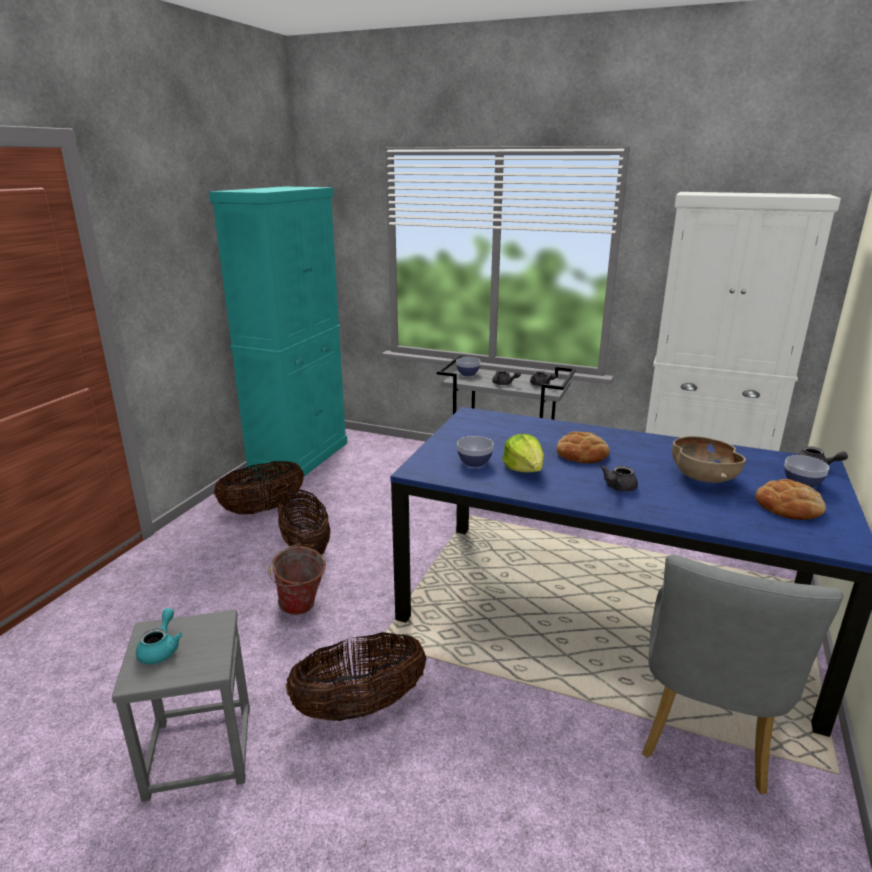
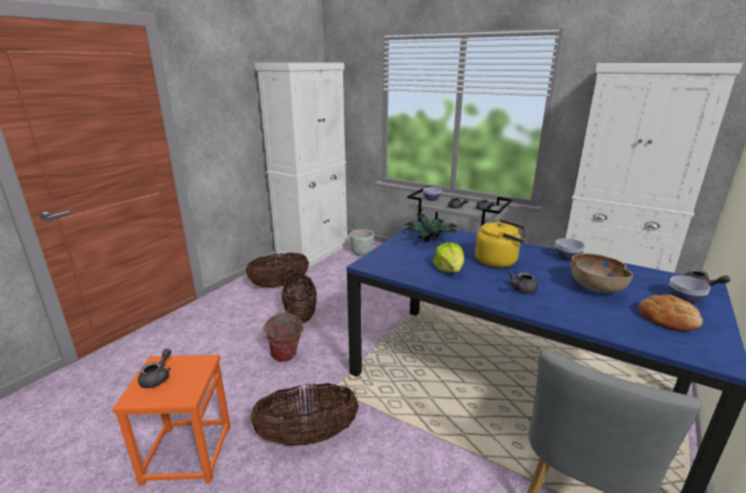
camera: 10 degrees right, 0 degrees up
(161, 649) = (158, 377): turquoise teapot -> grey teapot
(198, 751) = (187, 453): grey stool -> orange stool
(300, 458) = (313, 252): turquoise cabinet -> white cabinet
(370, 454) = (362, 253): none -> grey planter
(474, 462) = (412, 262): bowl -> bowl (567, 258)
(489, 433) = (430, 241): none -> potted plant
(581, 453) = (498, 261): bread -> yellow kettle

